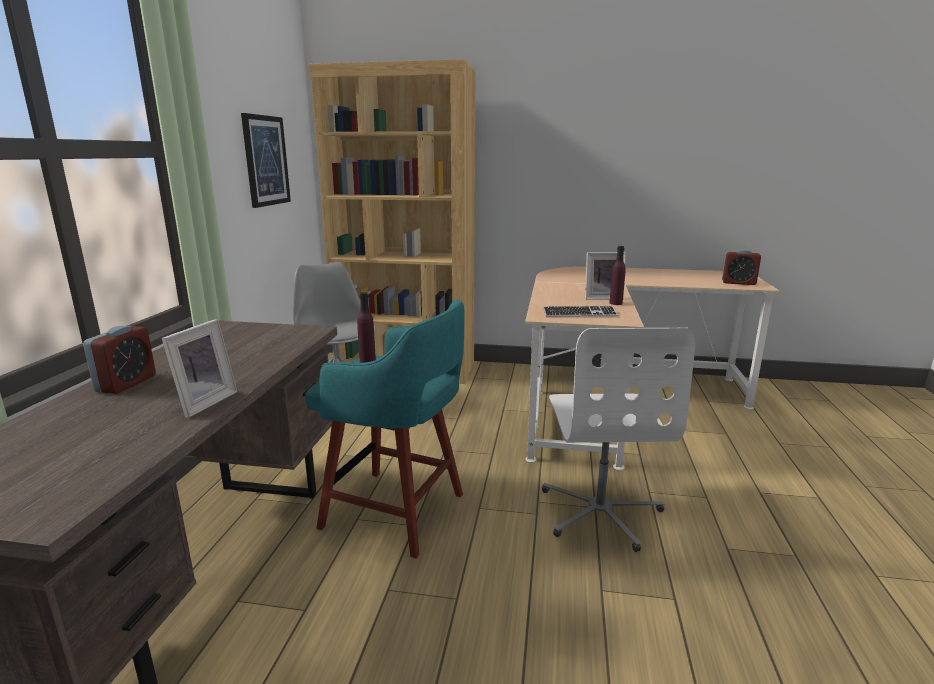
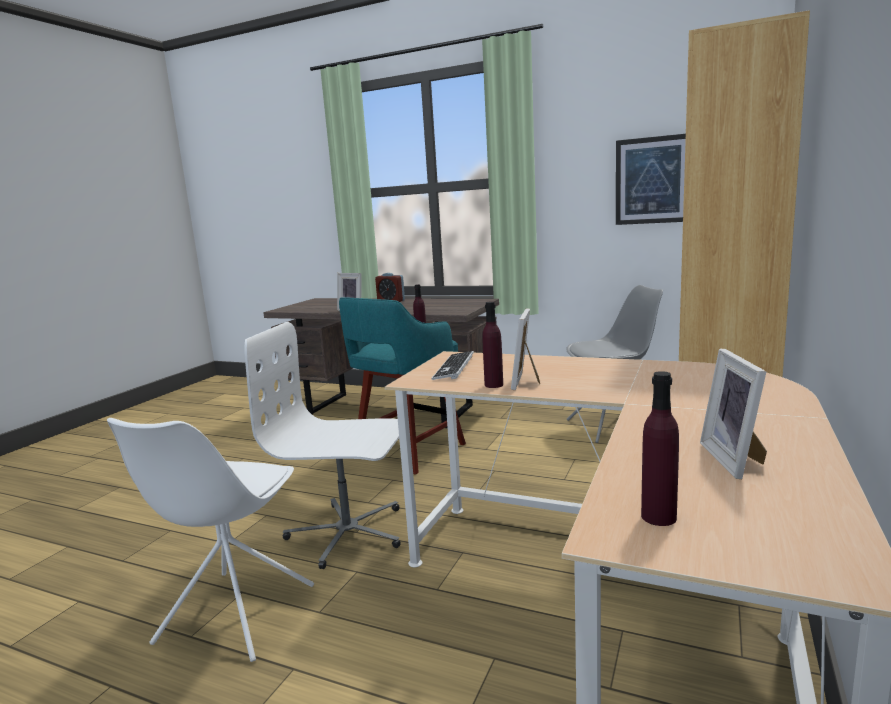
camera: 105 degrees right, 5 degrees down
(677, 276) = (736, 459): none -> picture frame
(738, 283) = (658, 517): alarm clock -> purple bottle
(753, 540) = (234, 615): none -> white chair

